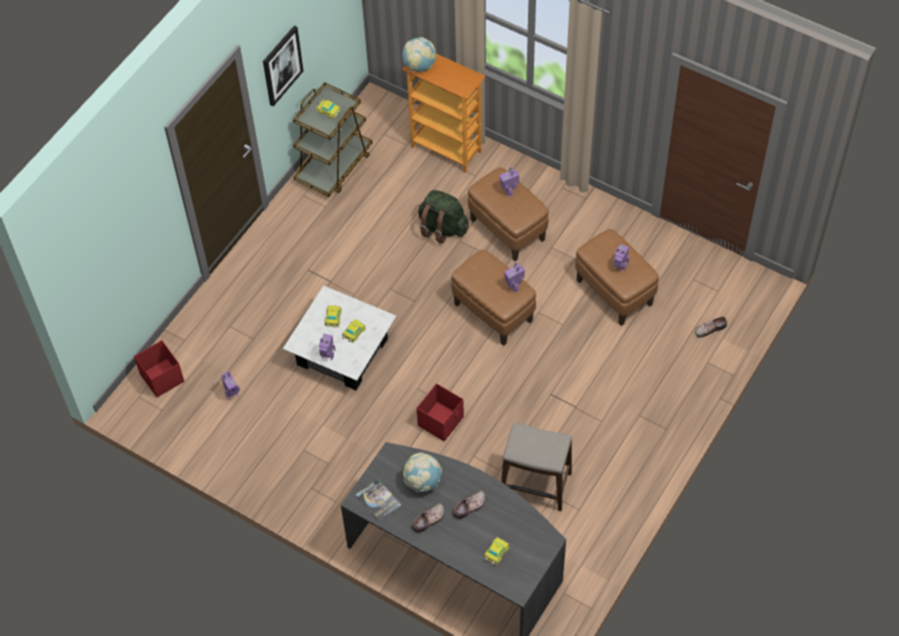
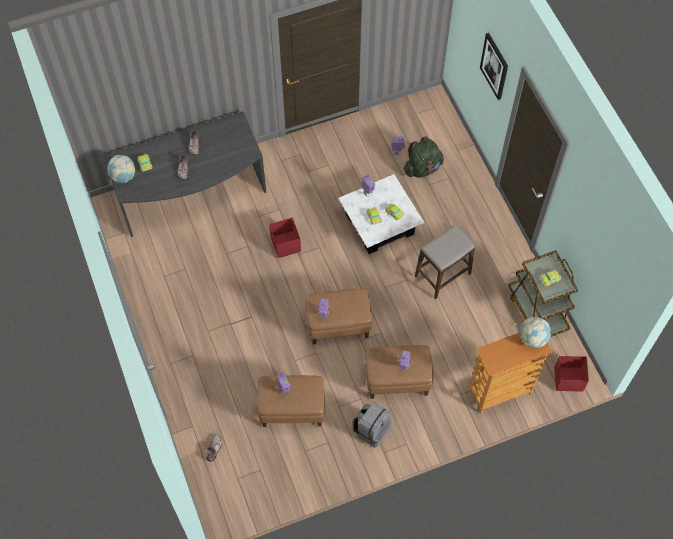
camera: 125 degrees right, 5 degrees up
(162, 378) = (438, 124): red storage box -> red storage box (567, 379)
(282, 65) = (576, 222): picture -> picture (494, 66)
(378, 500) = (228, 129): book -> none
(422, 481) = (220, 157): globe -> globe (123, 176)
(442, 228) = (431, 342): green backpack -> green backpack (422, 168)
(535, 484) = (200, 265): stool -> stool (443, 275)
(573, 220) = (371, 429): none -> grey backpack

